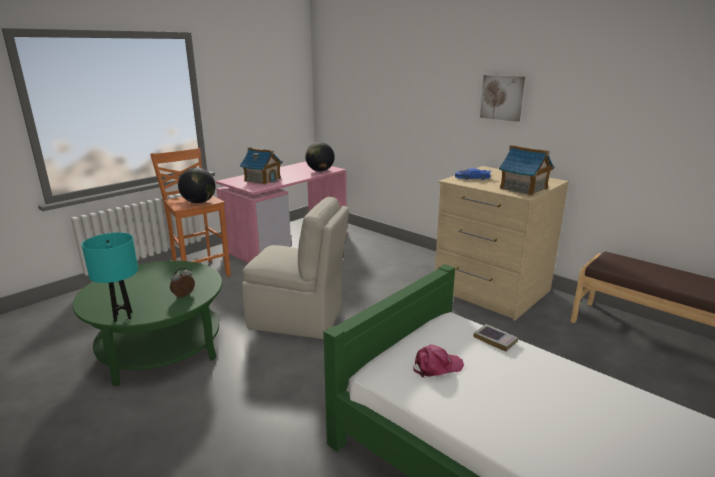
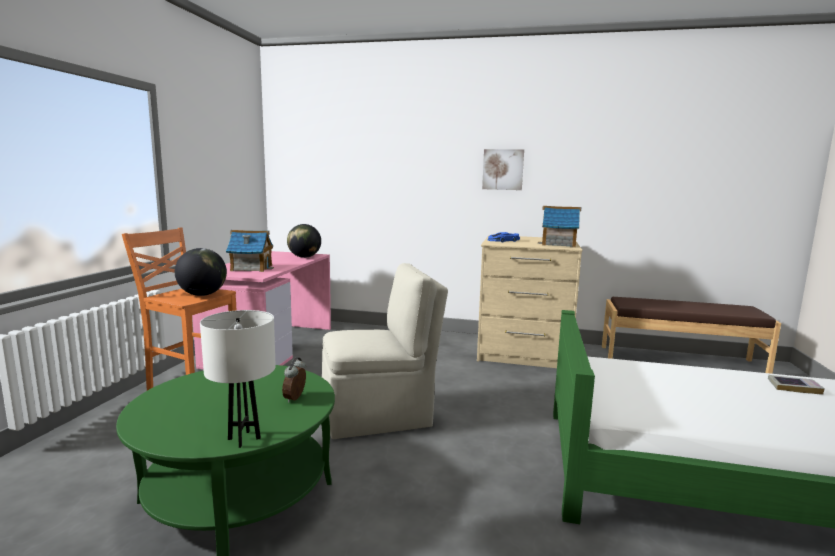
camera: 30 degrees left, 10 degrees down
(123, 316) = (244, 438): turquoise table lamp -> white table lamp
(437, 366) = (647, 395): pink cap -> none
(495, 340) = (649, 366): book -> book (794, 387)

